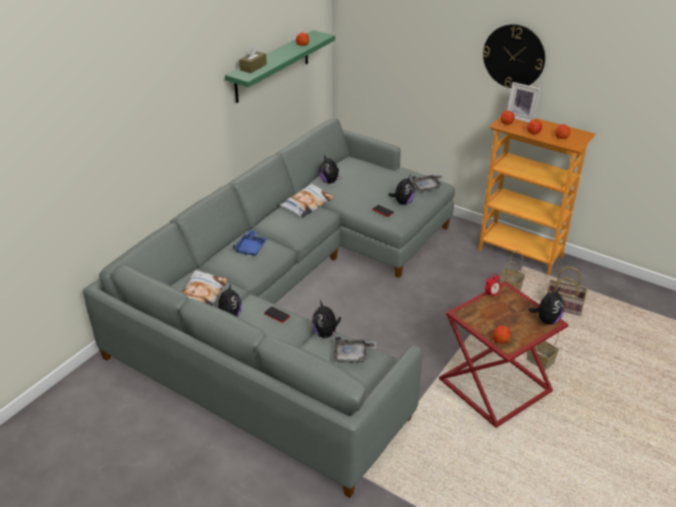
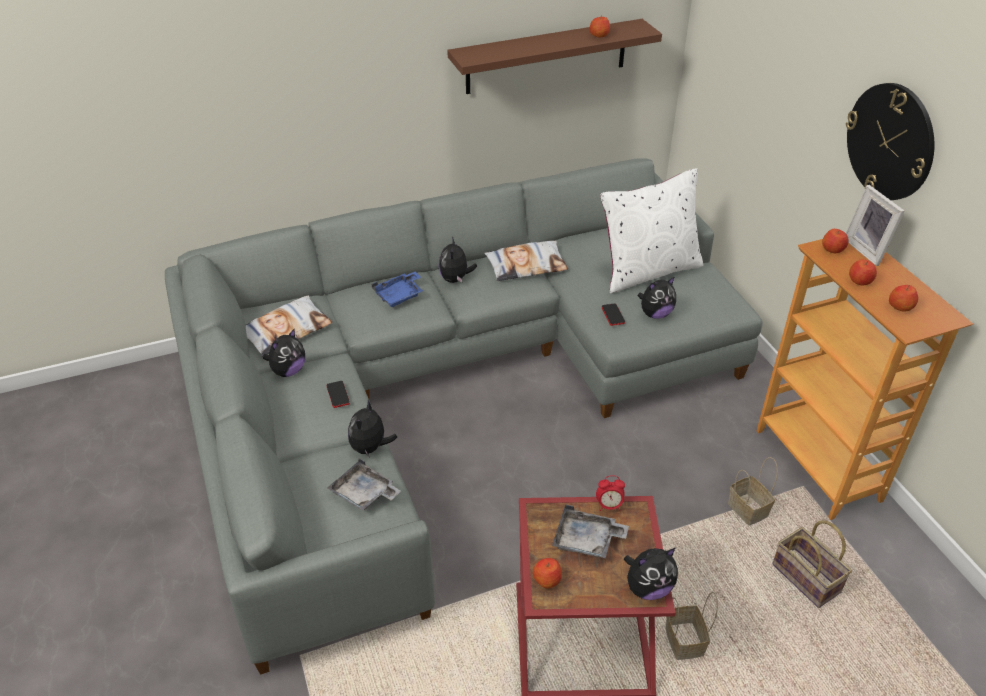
camera: 35 degrees right, 5 degrees up
(253, 67) = (494, 49): brown tissue box -> none
(272, 66) = (546, 56): green shelf -> brown shelf
(330, 181) = (585, 246): plush toy -> plush toy (455, 279)
(377, 181) = (648, 270): none -> white pillow
(428, 186) = (715, 305): grey tray -> grey tray (587, 540)

